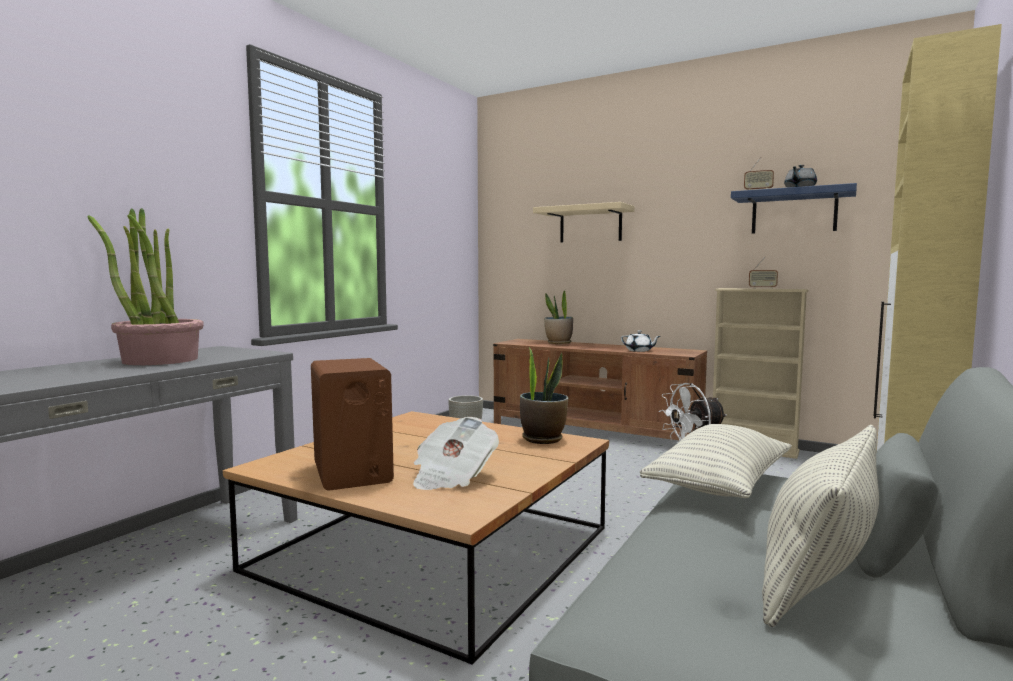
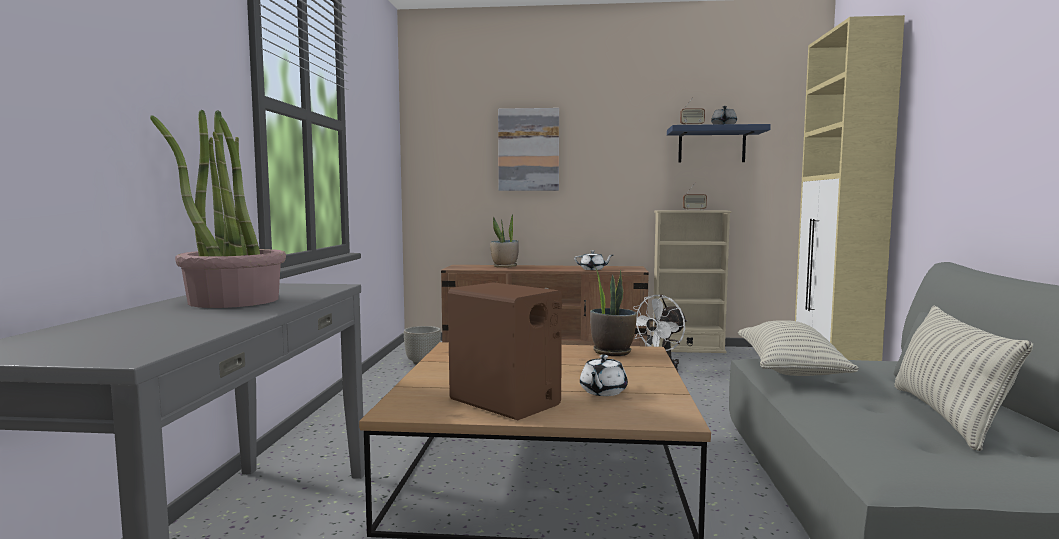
camera: 25 degrees left, 0 degrees up
(452, 477) = (602, 392): newspaper -> white teapot
(590, 225) = (528, 150): beige shelf -> picture

